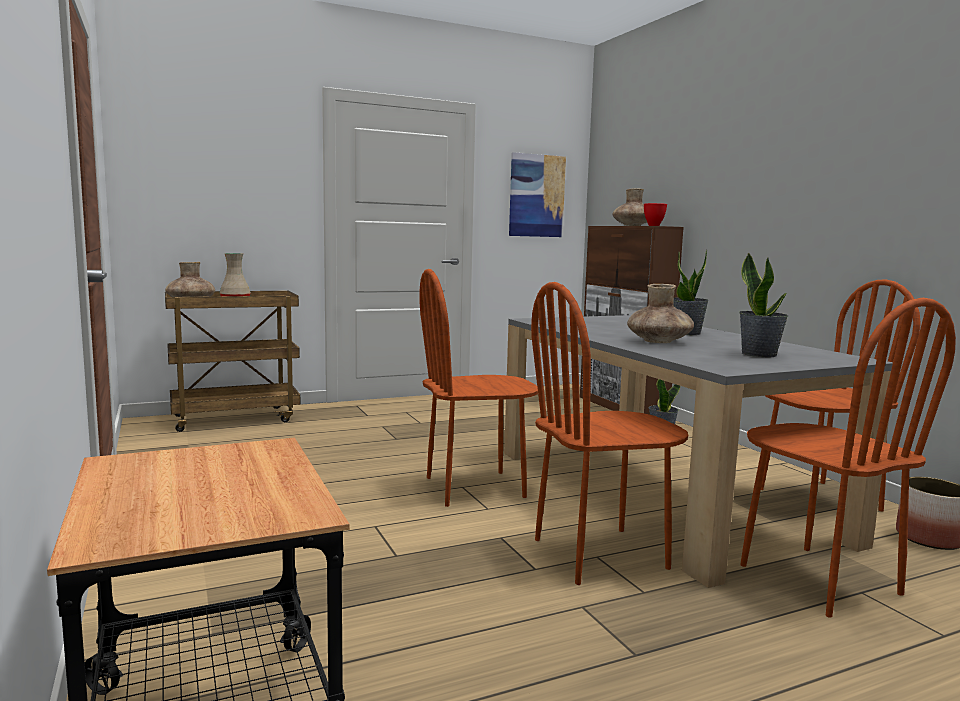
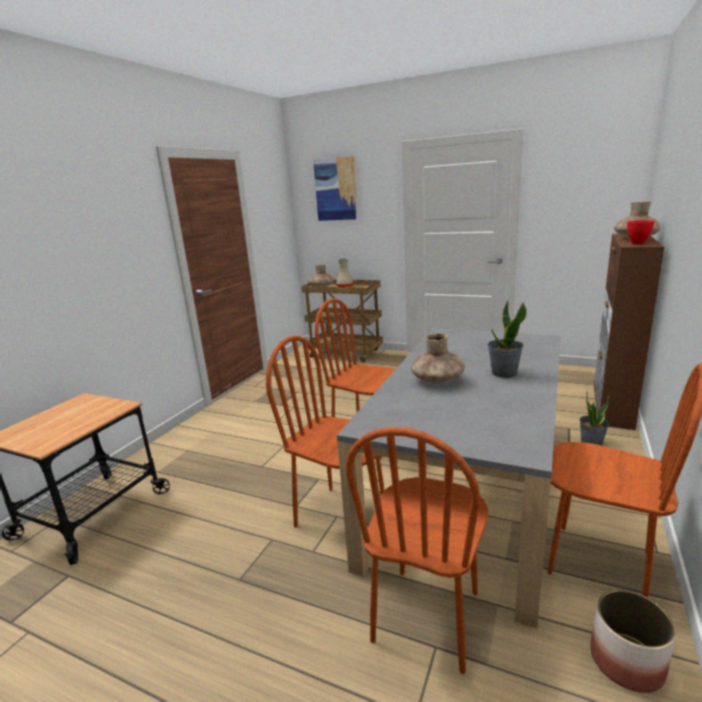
camera: 50 degrees right, 10 degrees up
(536, 196) = (585, 201): picture -> picture (336, 189)
(759, 354) = (457, 418): potted plant -> none

